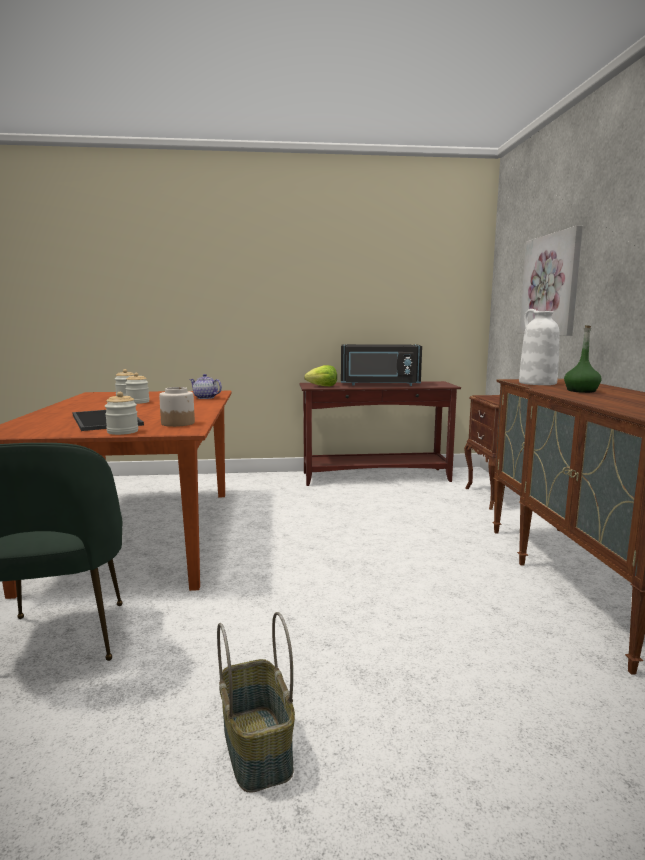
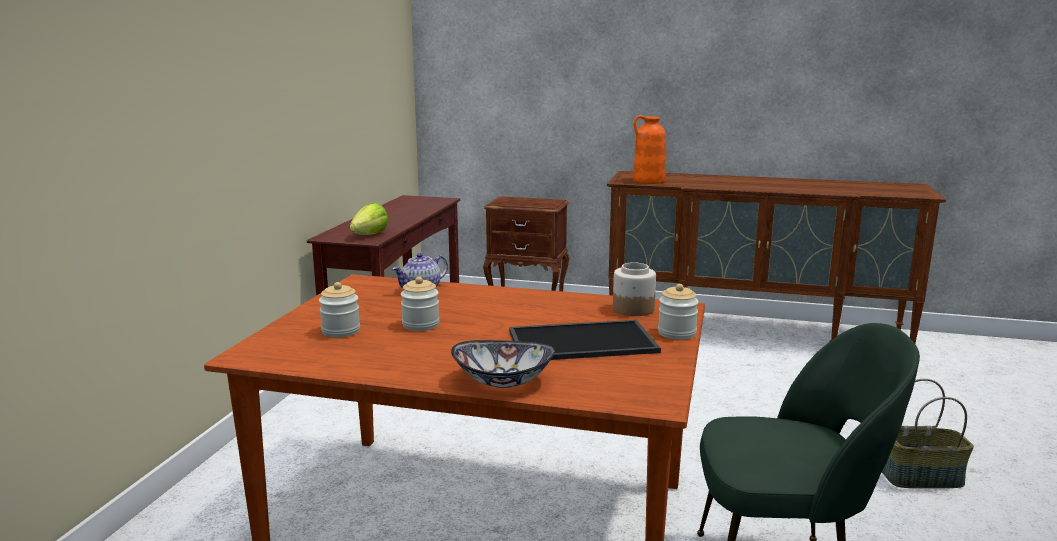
camera: 70 degrees left, 5 degrees up
(42, 415) = (503, 381): none -> bowl
(379, 384) = (395, 215): black microwave -> none
(536, 383) = (648, 181): white vase -> orange vase
(551, 285) = (557, 81): picture -> none
(581, 391) = (705, 182): green bottle -> none

